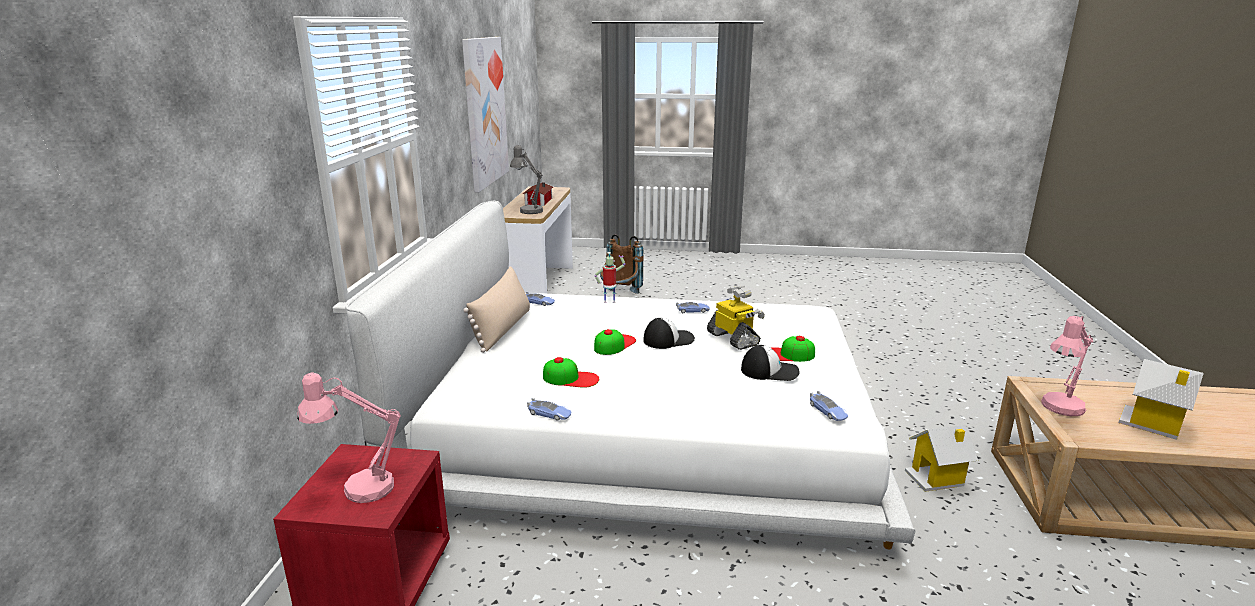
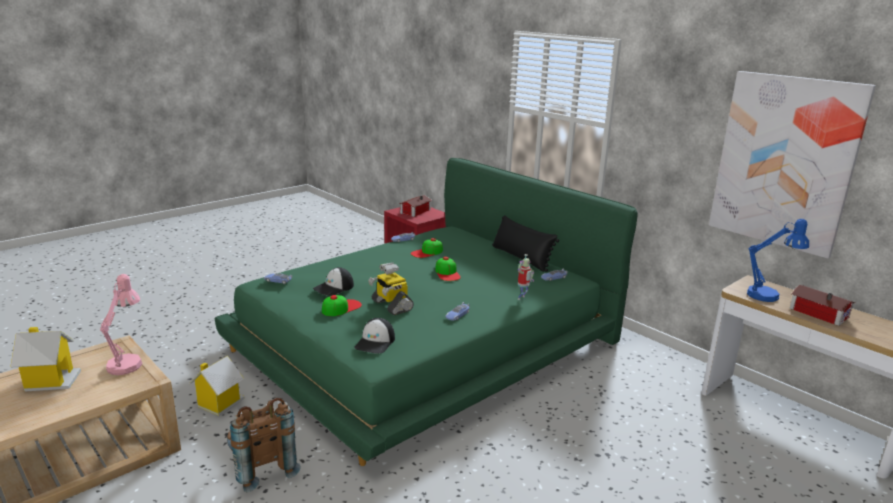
camera: 130 degrees right, 0 degrees up
(358, 489) = (414, 211): pink table lamp -> toy house
(502, 329) = (521, 258): beige pillow -> black pillow
(528, 210) = (769, 295): grey table lamp -> blue table lamp
(620, 296) = (722, 460): brown backpack -> brown backpack (261, 468)
(646, 432) = (425, 343): white bed -> green bed
(668, 339) = (424, 286): cap -> cap (375, 342)
(734, 339) = (391, 305): toy robot -> toy robot turned 45 degrees clockwise

